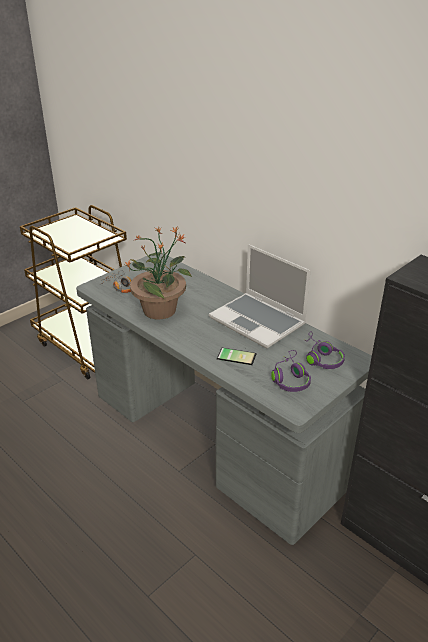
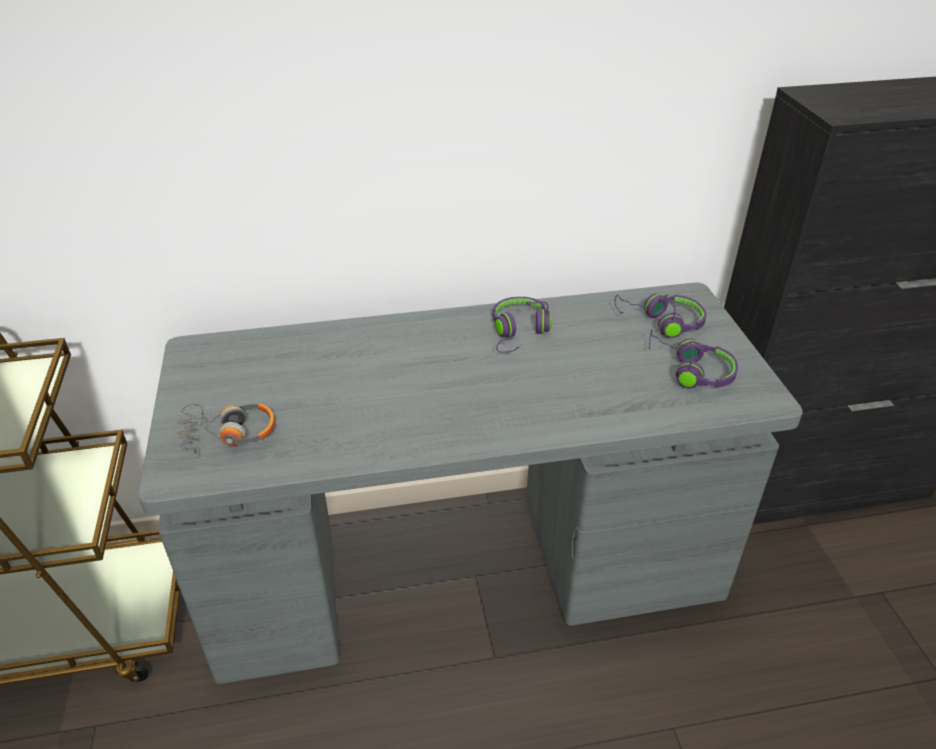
camera: 55 degrees left, 5 degrees up
(160, 310) = (370, 417): potted plant -> none
(237, 355) = (589, 393): phone -> none
(258, 321) = (519, 332): laptop -> purple headphones

